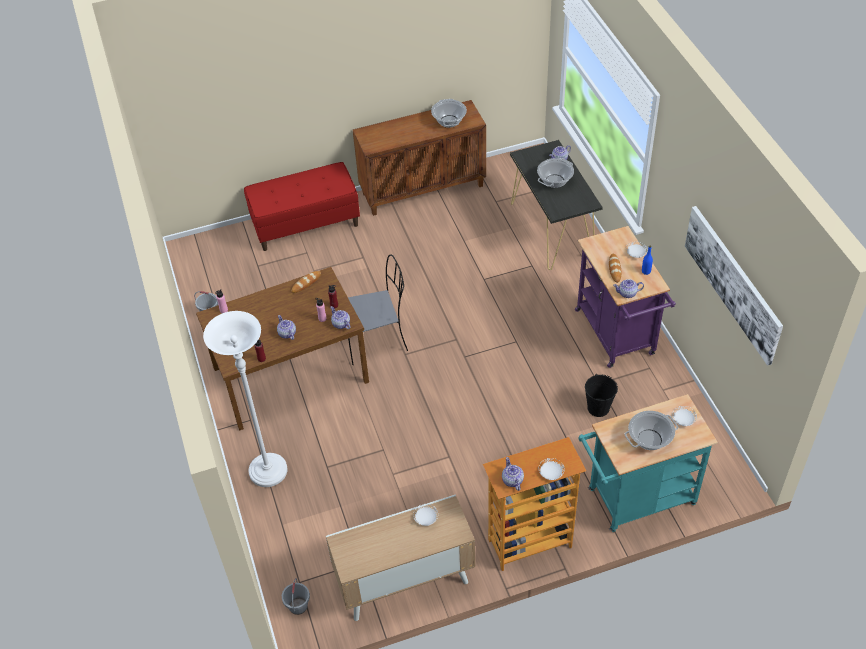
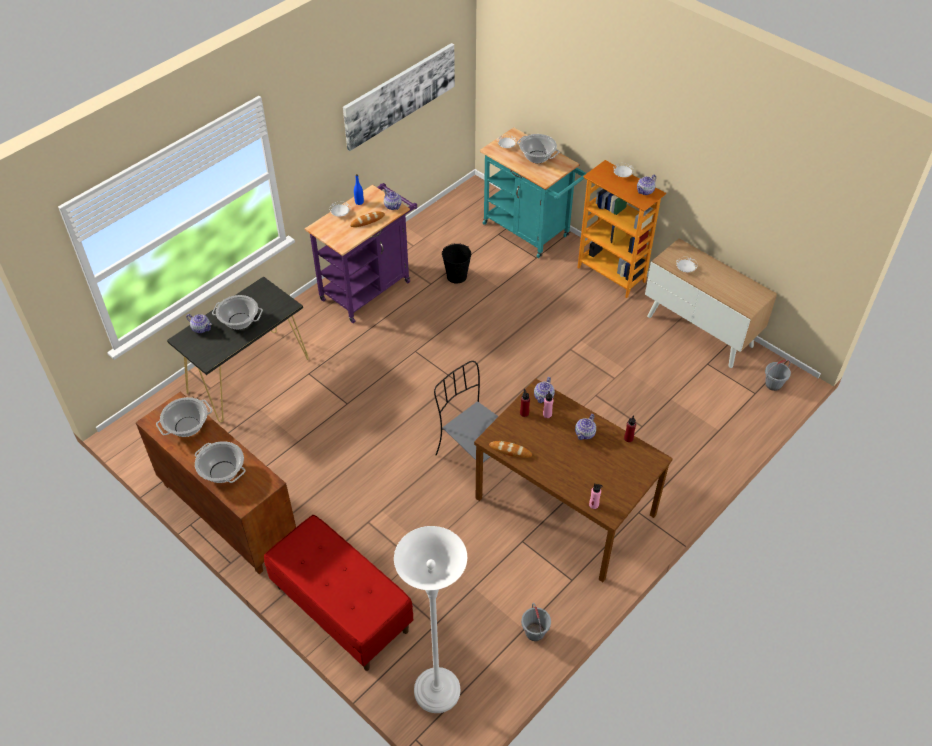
camera: 120 degrees left, 0 degrees up
(268, 471) = (679, 467): white floor lamp -> white floor lamp (437, 691)
(397, 129) = (222, 472): none -> cooking pot

